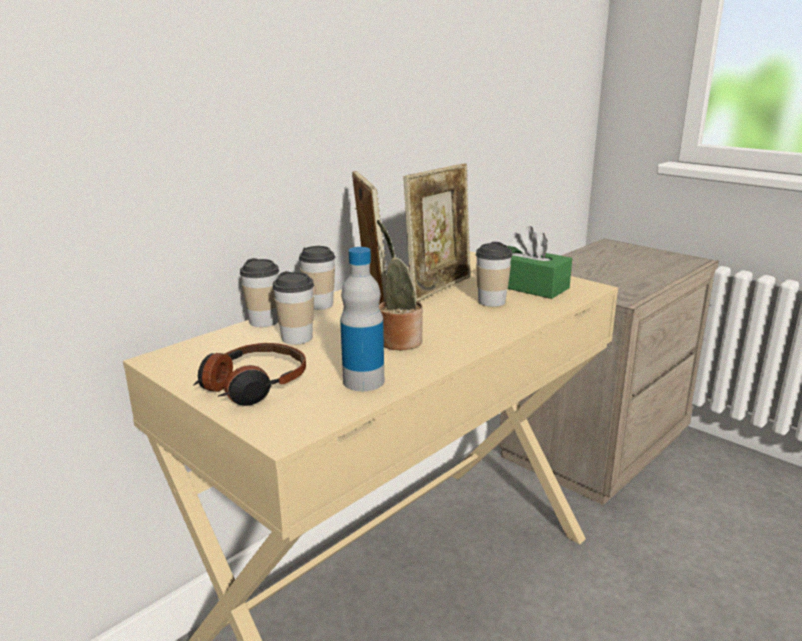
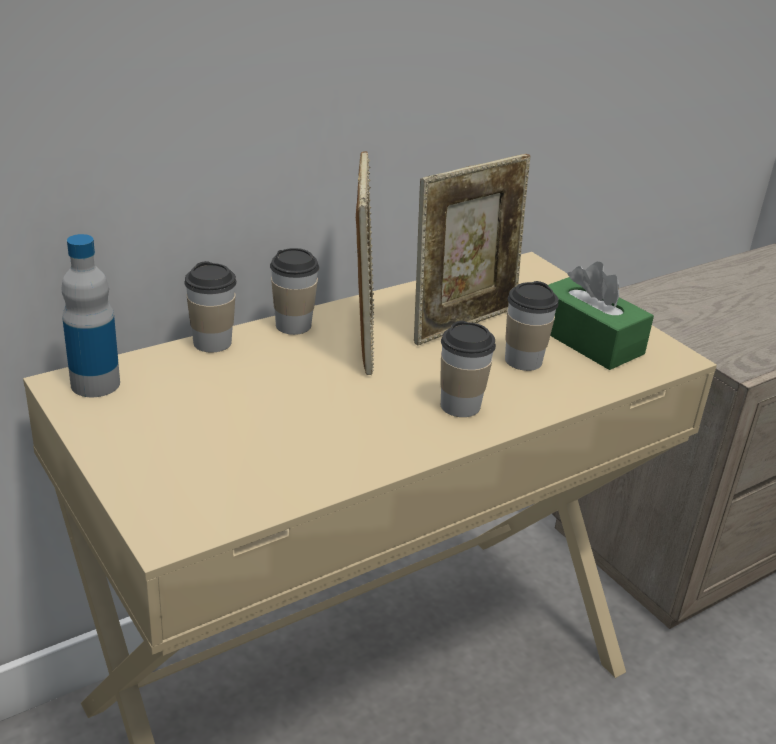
camera: 10 degrees right, 10 degrees up
(253, 385) = (160, 450): headphones -> none
(297, 338) = (242, 380): cup -> cup (460, 406)
(363, 381) = (295, 470): bottle -> bottle (95, 384)
(398, 340) = (368, 408): potted plant -> none

